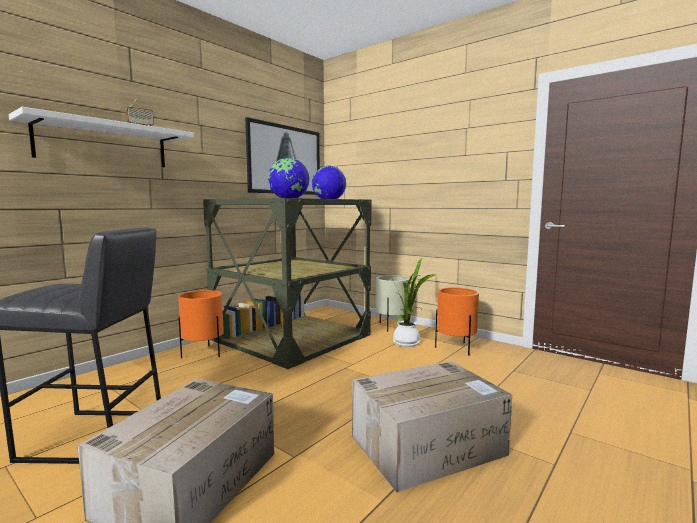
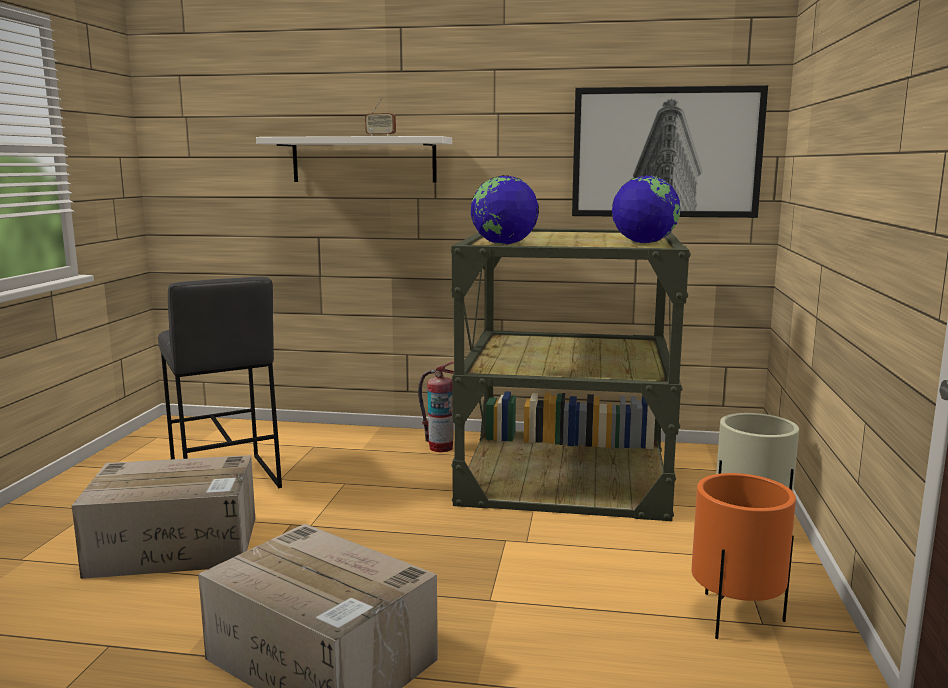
camera: 60 degrees right, 5 degrees up
(203, 353) = (440, 447): orange planter -> fire extinguisher
(408, 342) = (689, 562): potted plant -> none

